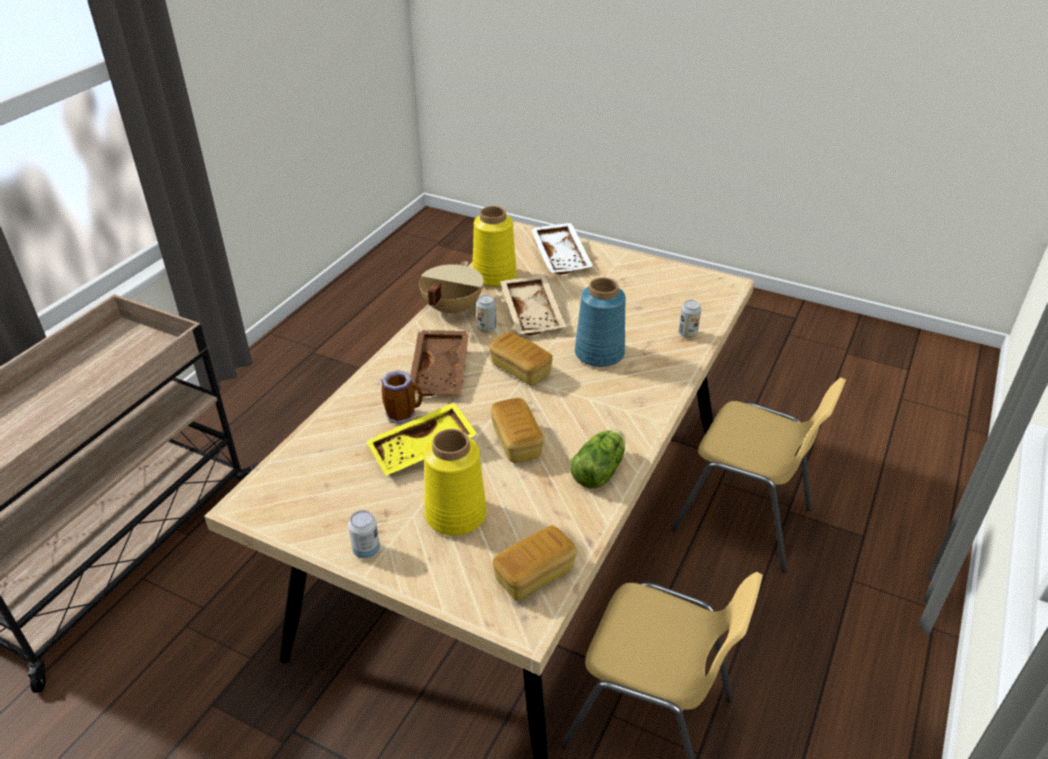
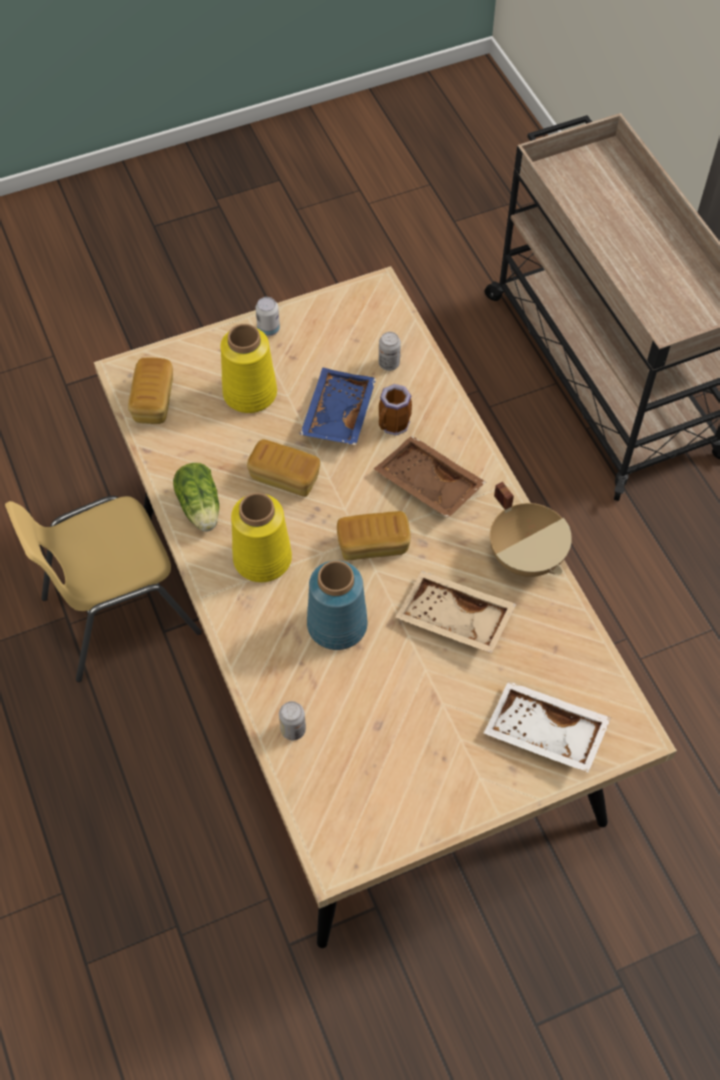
camera: 130 degrees right, 20 degrees up
(423, 450) = (337, 414): yellow tray -> blue tray
(486, 328) = (464, 563): can -> can (389, 364)
(493, 277) = (557, 634): yellow vase -> yellow vase (262, 557)
(743, 520) = (207, 869): yellow chair -> none

